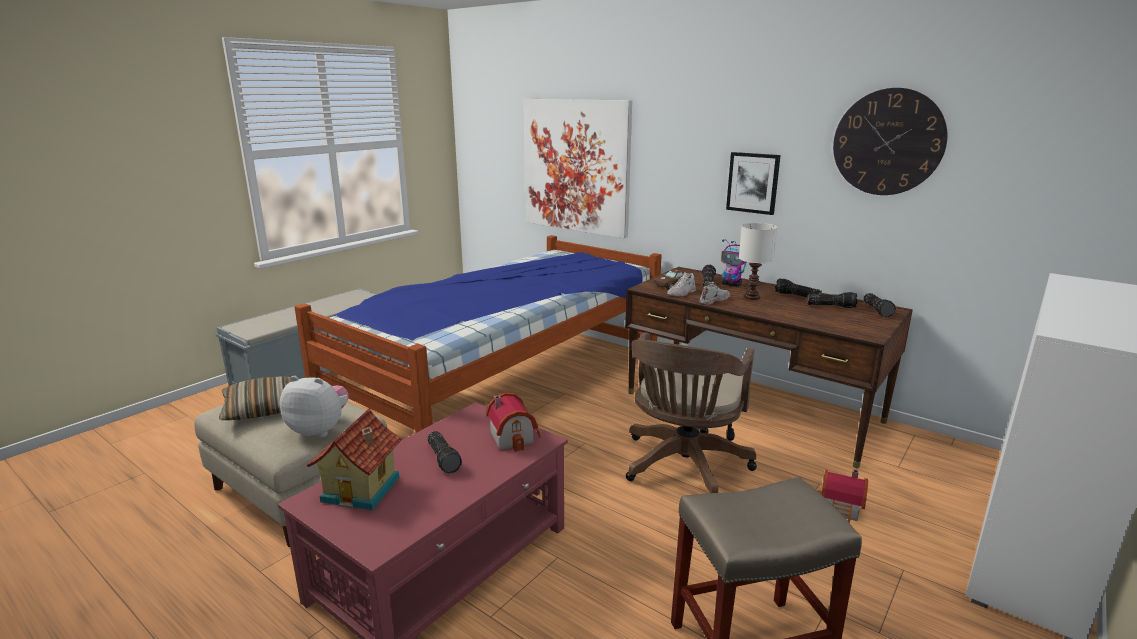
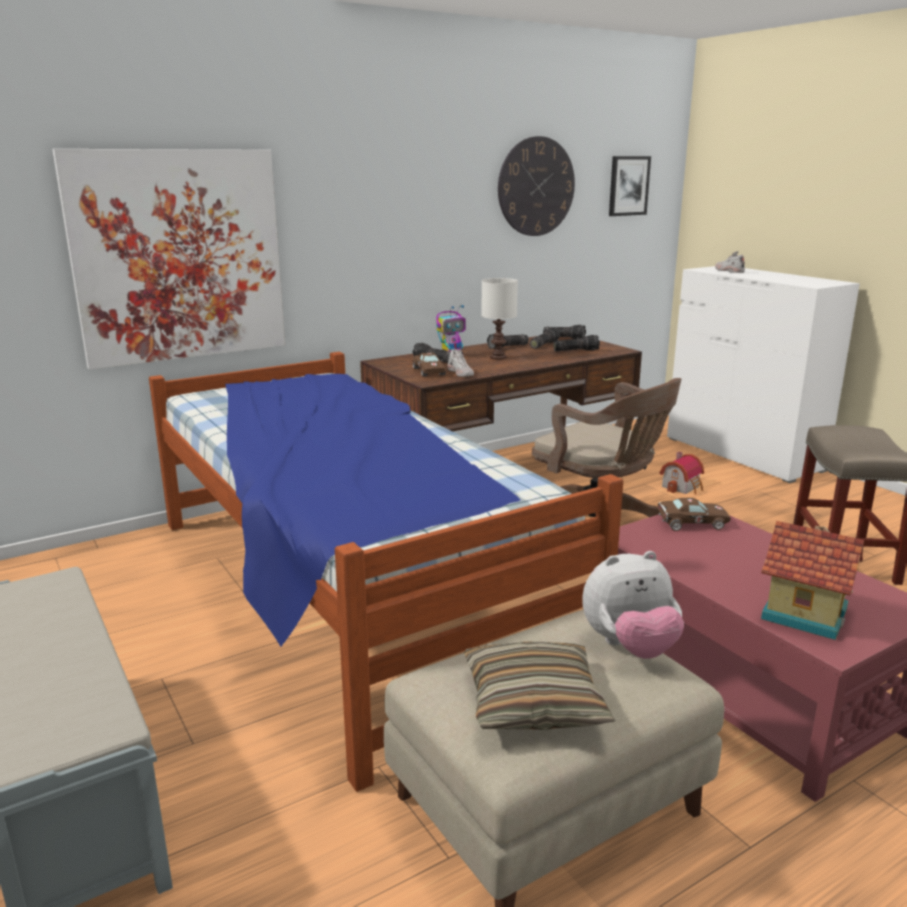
camera: 70 degrees left, 0 degrees up
(320, 430) = (630, 647): plush toy -> plush toy turned 135 degrees counterclockwise
(444, 458) = (734, 562): flashlight -> flashlight (576, 350)
(514, 436) = (689, 523): toy house -> brown toy car
(714, 300) = (494, 368): white shoe -> white shoe (728, 271)
(753, 183) = (430, 242): picture -> picture (628, 186)

